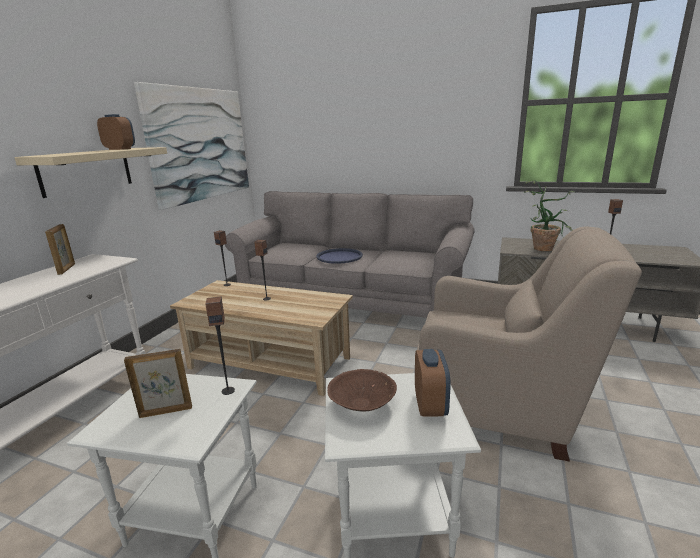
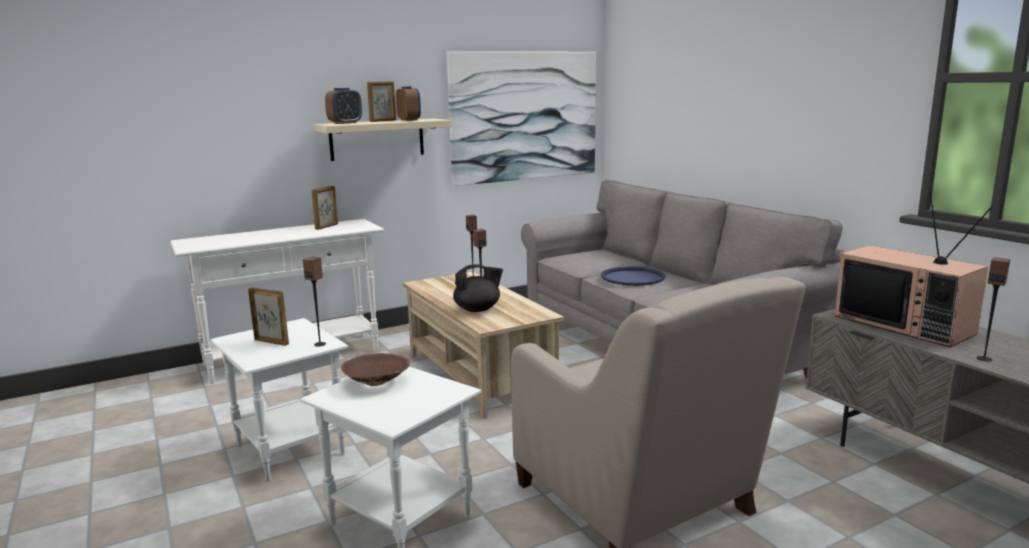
camera: 40 degrees right, 5 degrees down
(94, 151) = (383, 121): none -> picture frame
(282, 308) = (478, 309): none -> black teapot
(430, 406) = (415, 402): alarm clock -> alarm clock (345, 123)
(545, 247) = (906, 325): potted plant -> television

